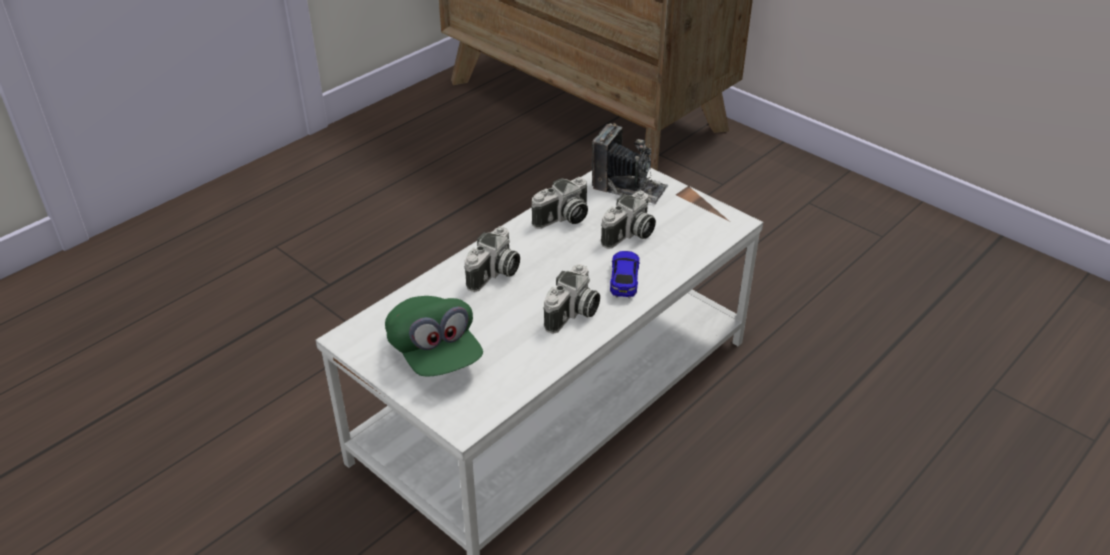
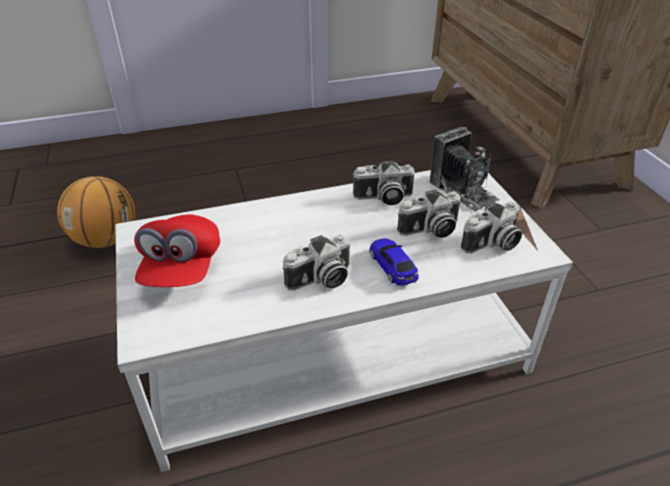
camera: 30 degrees right, 0 degrees up
(184, 389) = (106, 239): none -> basketball
(435, 353) = (182, 268): green cap -> red cap
(494, 274) = (288, 222): camera -> camera (492, 244)
(624, 279) = (392, 266): toy car -> toy car turned 60 degrees counterclockwise

